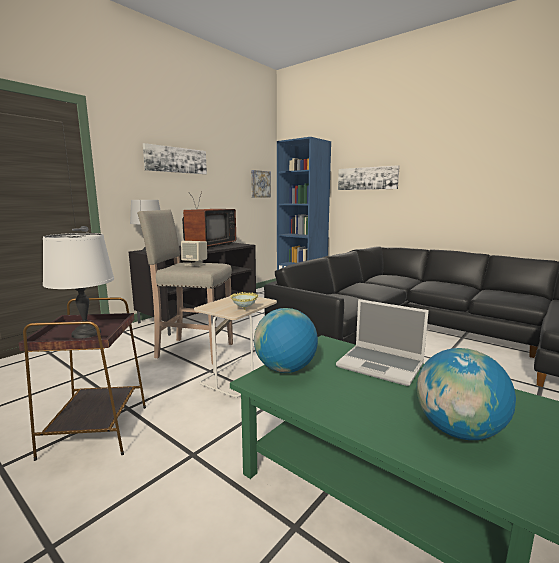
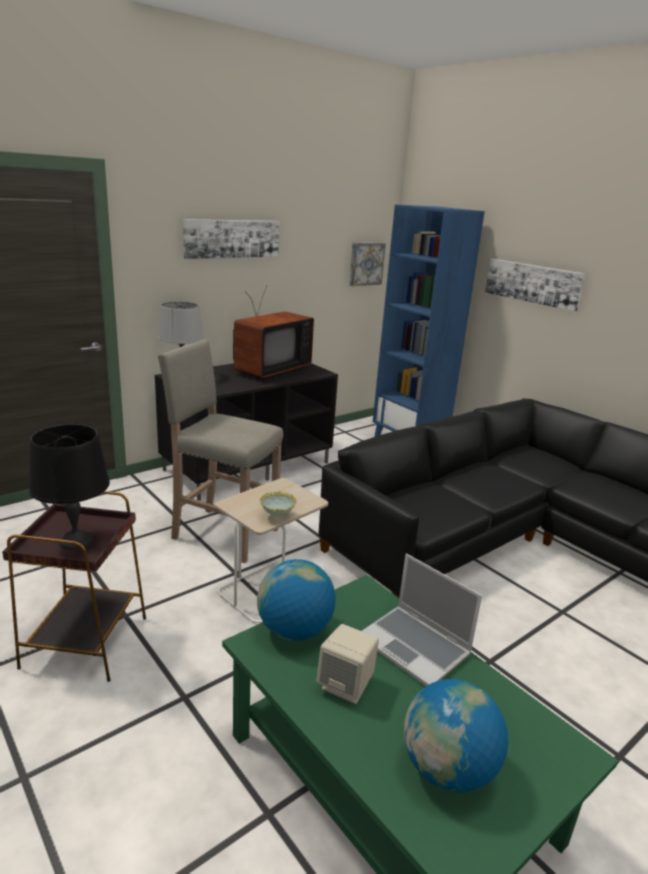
camera: 10 degrees right, 10 degrees up
(87, 333) = (77, 541): white table lamp -> black table lamp
(195, 264) = (233, 423): beige speaker -> beige speaker (346, 685)

